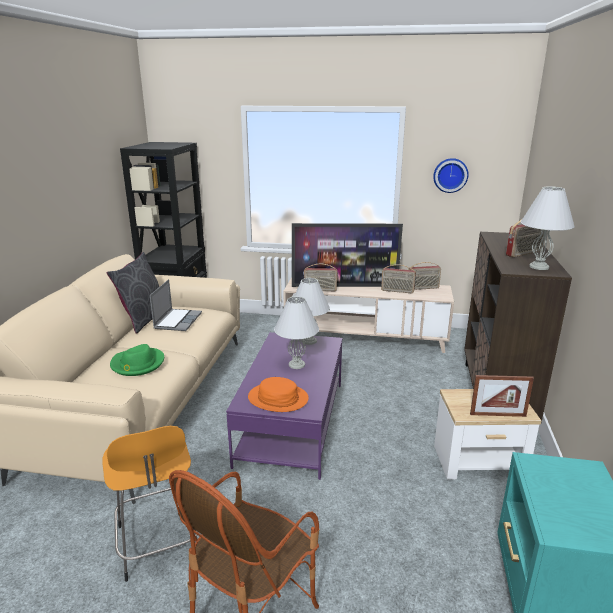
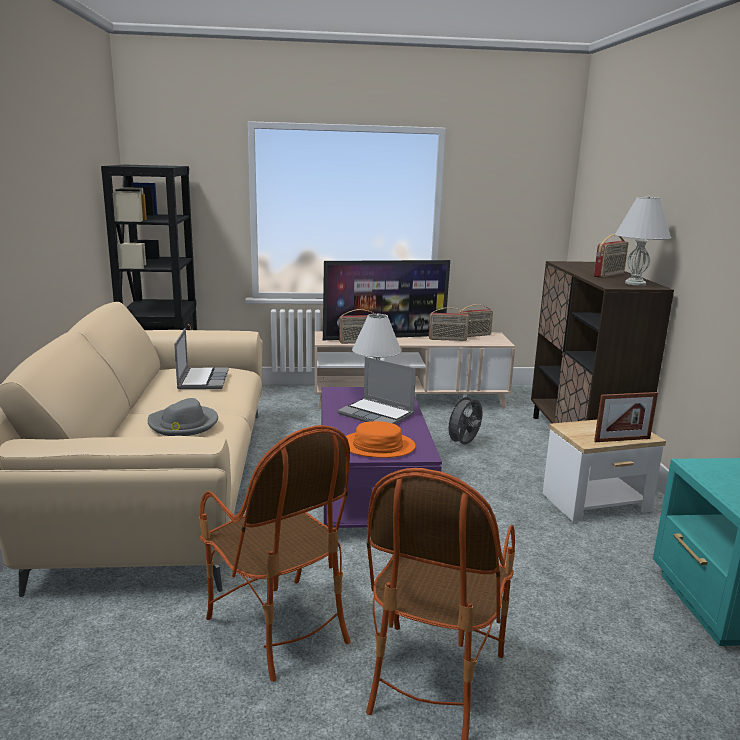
camera: 15 degrees left, 5 degrees down
(137, 364) = (183, 424): green hat -> grey hat
(143, 319) = (153, 381): grey pillow -> none
(159, 544) = (278, 627): orange stool -> armchair
(297, 365) = (377, 414): white table lamp -> laptop
(390, 387) = (464, 444): none -> grey fan
(450, 175) = (495, 206): wall clock -> none

